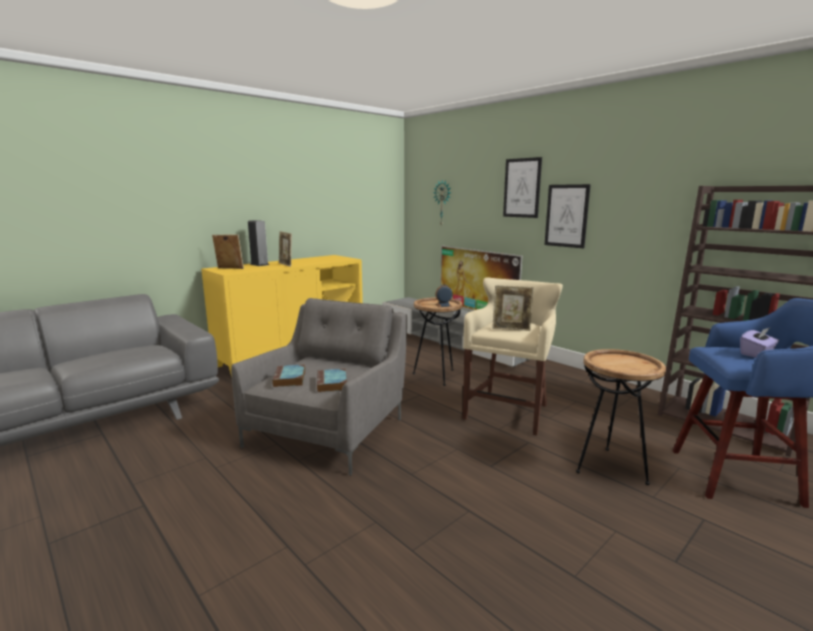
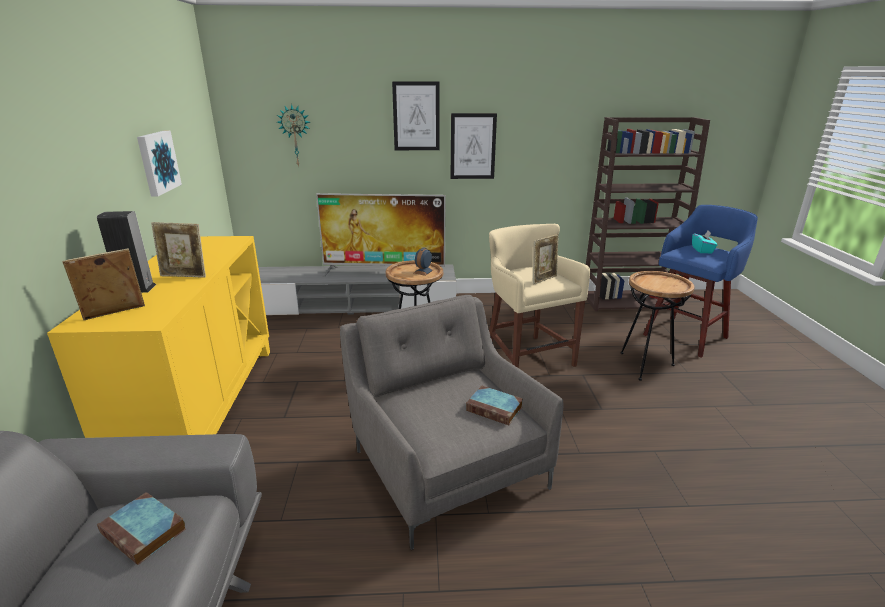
camera: 50 degrees left, 10 degrees up
(290, 379) = (448, 430): book -> book (145, 532)
(327, 207) = (157, 162): none -> picture
(757, 354) = (702, 250): purple tissue box -> turquoise tissue box

